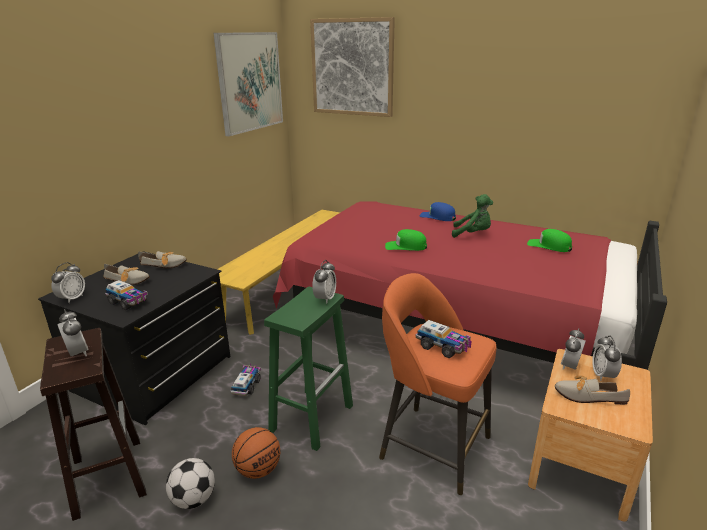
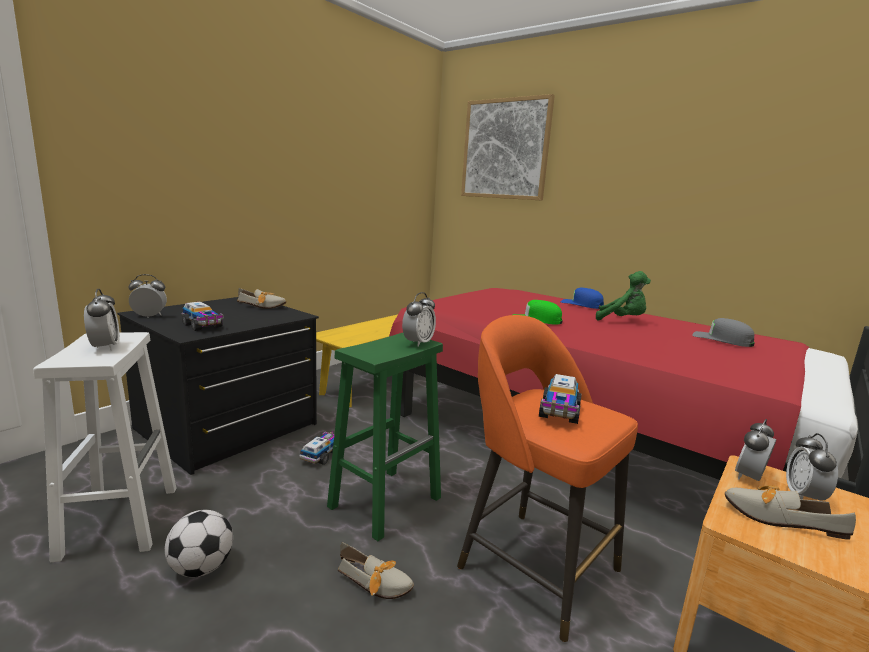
camera: 10 degrees right, 10 degrees down
(72, 298) = (149, 316): alarm clock -> alarm clock turned 135 degrees counterclockwise
(108, 475) = (120, 520): brown stool -> white stool
(129, 281) = (217, 312): shoe -> shoe (377, 583)
(250, 82) = (397, 155): picture -> none
(258, 469) = (296, 549): basketball -> none
(443, 347) = (559, 412): toy truck -> toy truck turned 60 degrees clockwise
(549, 246) = (722, 340): green cap -> grey cap

